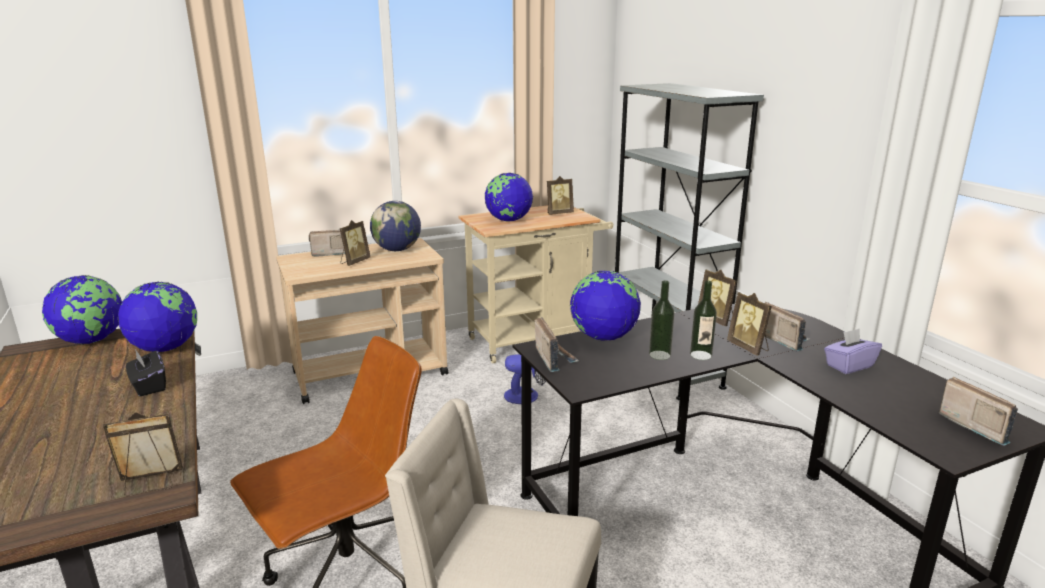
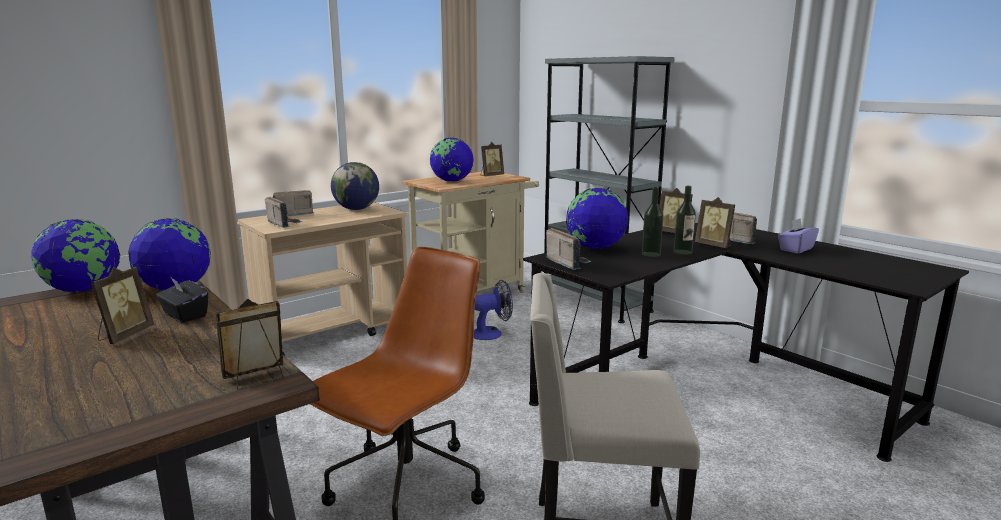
camera: 15 degrees left, 5 degrees down
(354, 262) = (322, 218): picture frame -> picture frame (124, 335)
(976, 425) = (911, 271): radio -> radio (283, 223)

